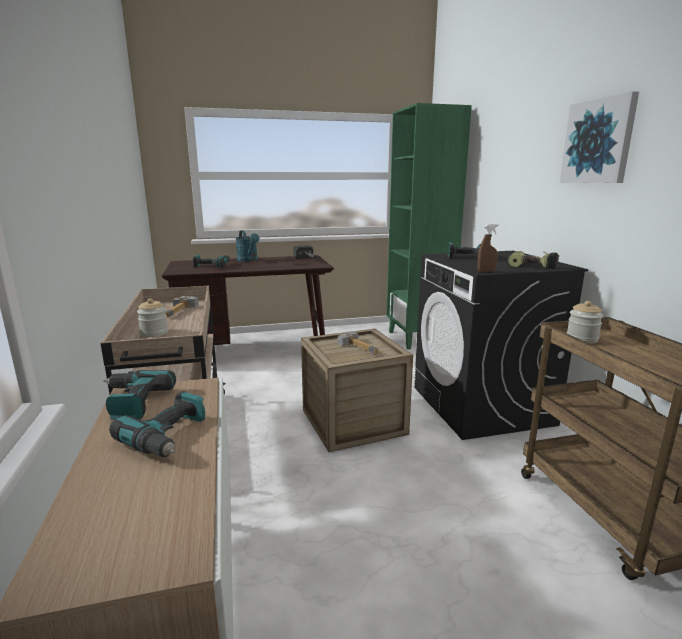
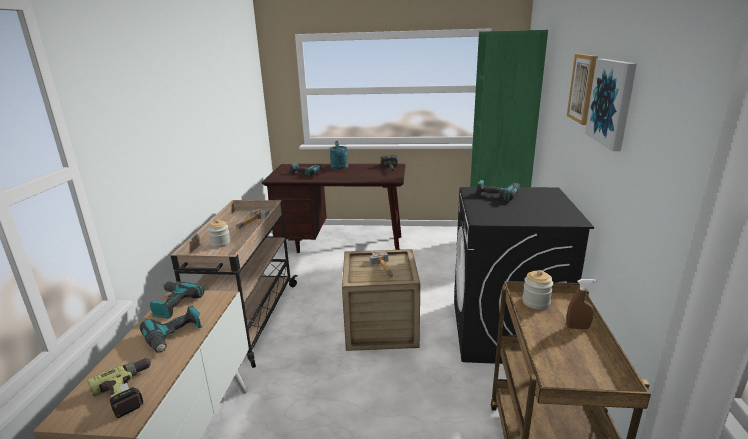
camera: 20 degrees right, 5 degrees up
(486, 271) = (484, 221): brown spray bottle -> brown spray bottle (577, 327)
(533, 265) = (544, 215): power drill -> power drill (130, 392)
(542, 143) = (583, 88): none -> picture

